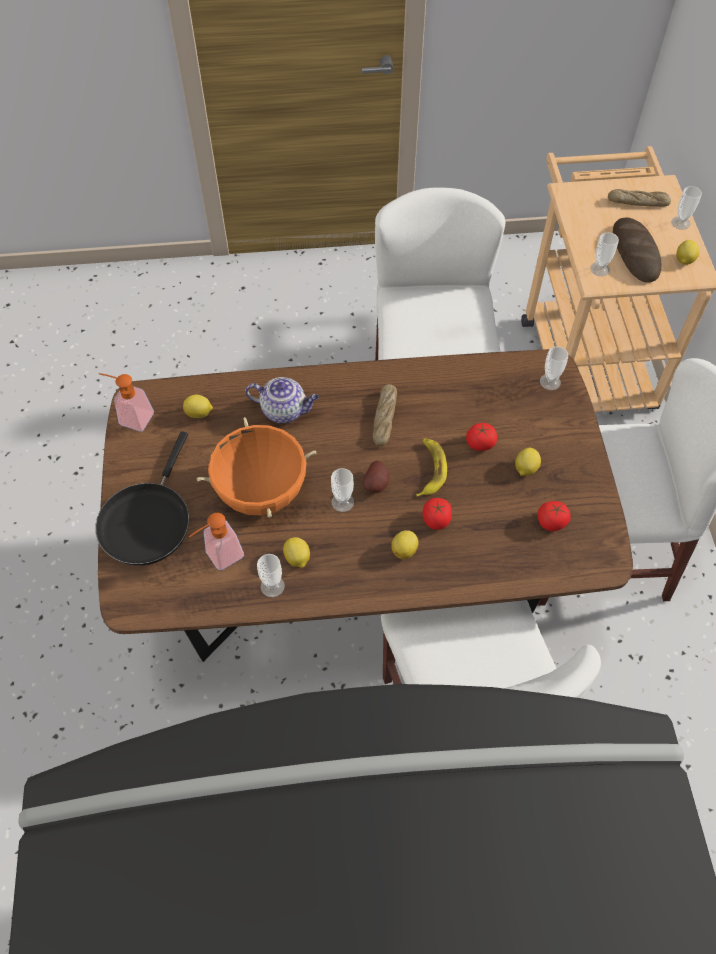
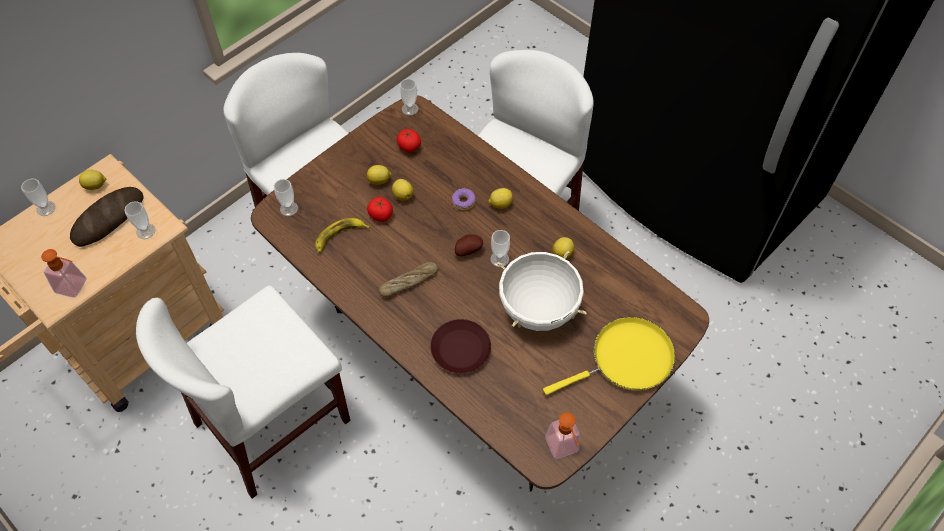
camera: 130 degrees left, 0 degrees up
(147, 520) = (626, 359): black frying pan -> yellow frying pan
(199, 413) = (516, 404): lemon -> lemon (403, 195)
(219, 557) = (606, 296): soap dispenser -> soap dispenser (76, 287)
(261, 492) = (538, 310): orange cooking pot -> white cooking pot
(272, 586) = (593, 252): cup -> cup (410, 109)
(285, 410) = (460, 349): teapot -> brown plate
(429, 469) = (428, 229): banana -> banana (339, 236)
(436, 520) = (463, 202): tomato -> donut
(638, 202) = (35, 248): bread -> none

